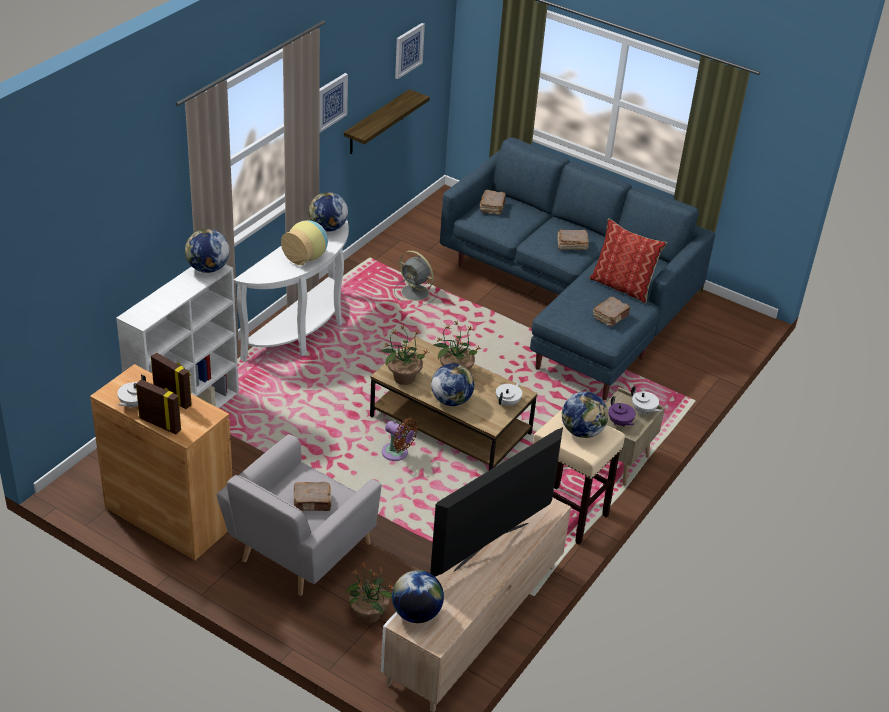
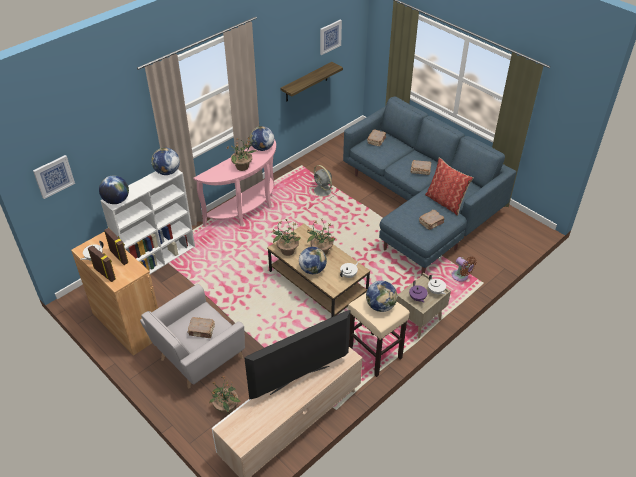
camera: 15 degrees right, 5 degrees up
(303, 331) = (246, 210): white console table -> pink console table
(307, 257) = (243, 166): vase -> potted plant
(330, 102) = (268, 68): picture -> picture (53, 176)
(397, 454) = (278, 298): brown fan -> brown fan (461, 277)
(416, 613) = (235, 422): globe -> globe (116, 200)

